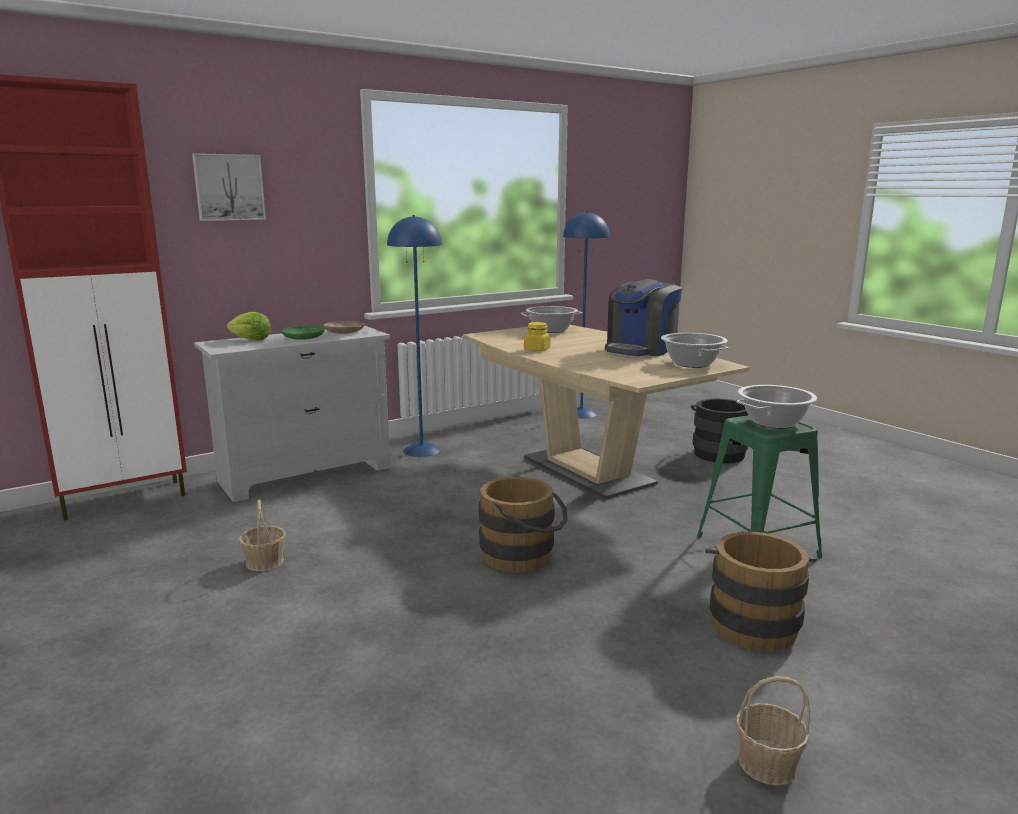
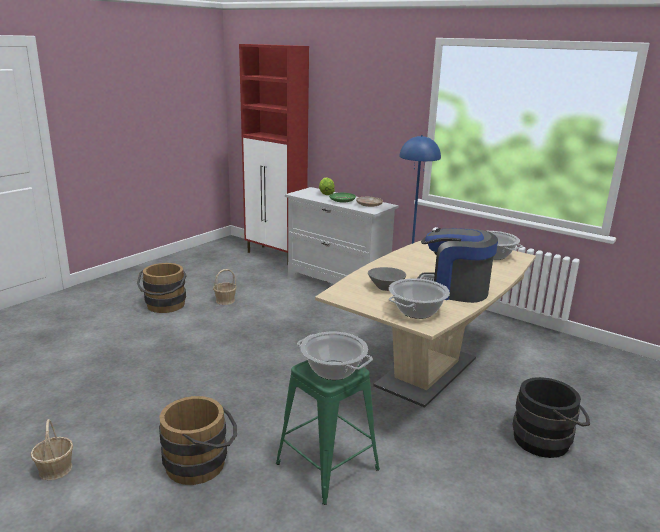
camera: 70 degrees right, 5 degrees up
(229, 187) = (350, 102): picture -> none
(523, 557) = (261, 367): brown bucket -> brown bucket (165, 306)
(537, 349) = (411, 258): yellow jar -> none
(581, 413) = (571, 353): blue floor lamp -> none
(624, 365) = (385, 288): none -> grey bowl

